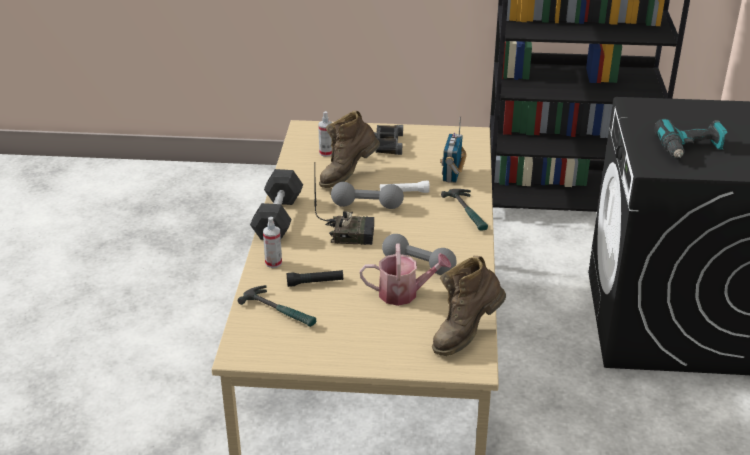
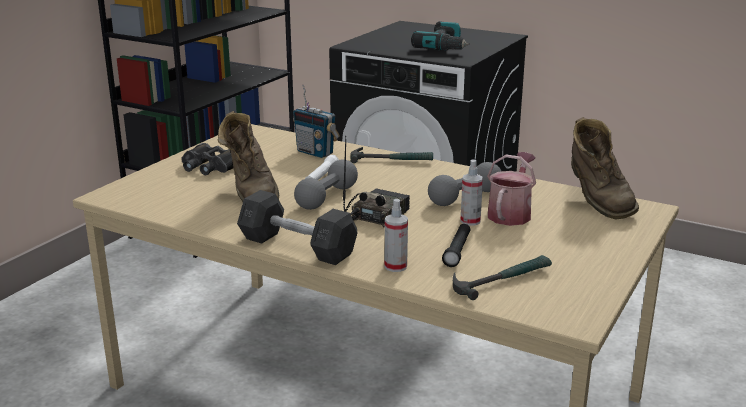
camera: 65 degrees left, 10 degrees down
(326, 153) = (185, 195): spray bottle -> spray bottle (470, 221)

